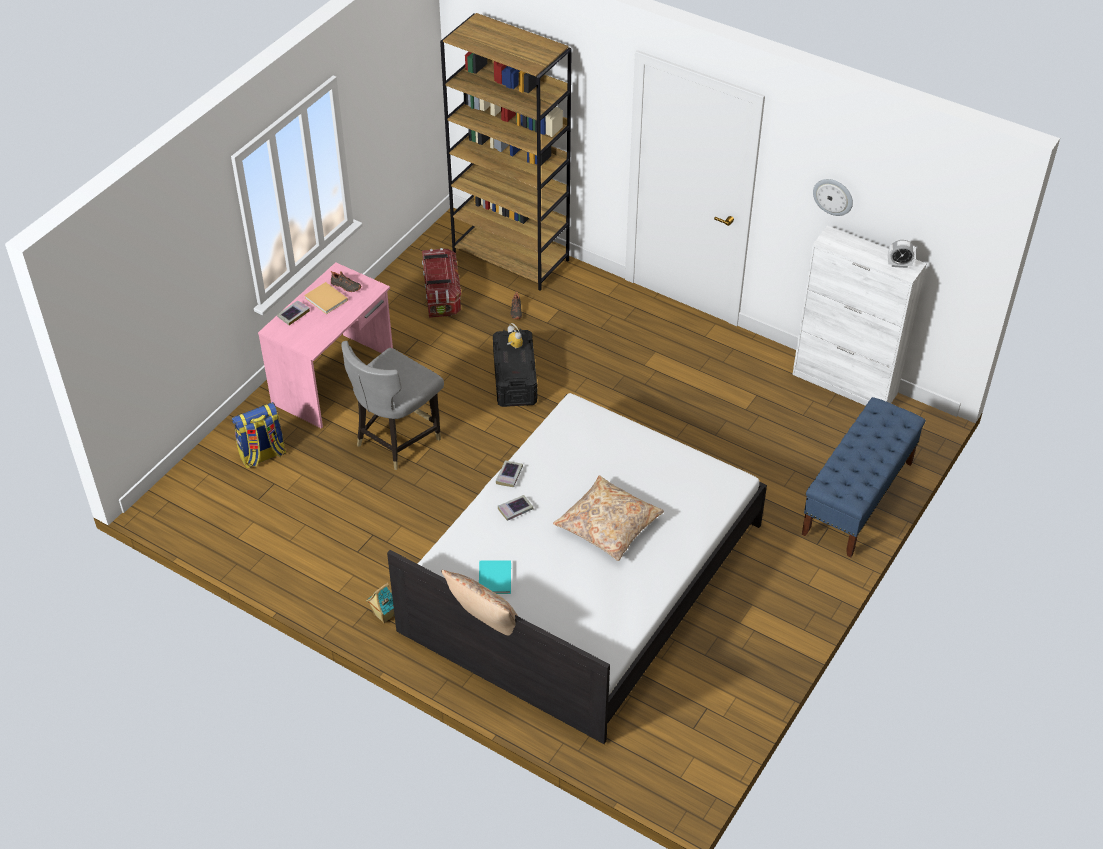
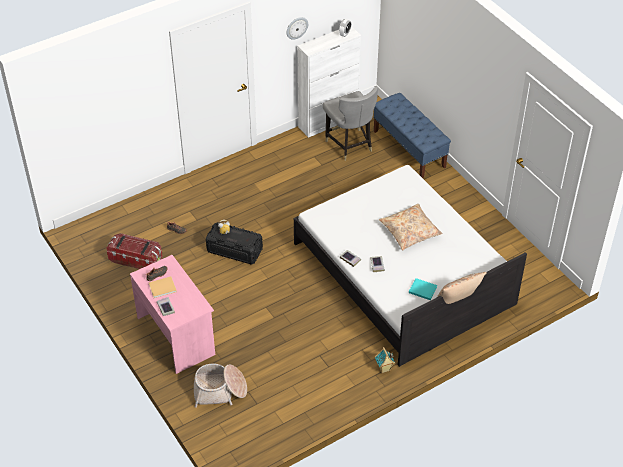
camera: 65 degrees left, 0 degrees up
(262, 455) = (220, 391): backpack -> basket
(396, 440) = (249, 321): grey chair -> grey chair (349, 145)
(511, 256) = (126, 216): brown bookcase -> none

